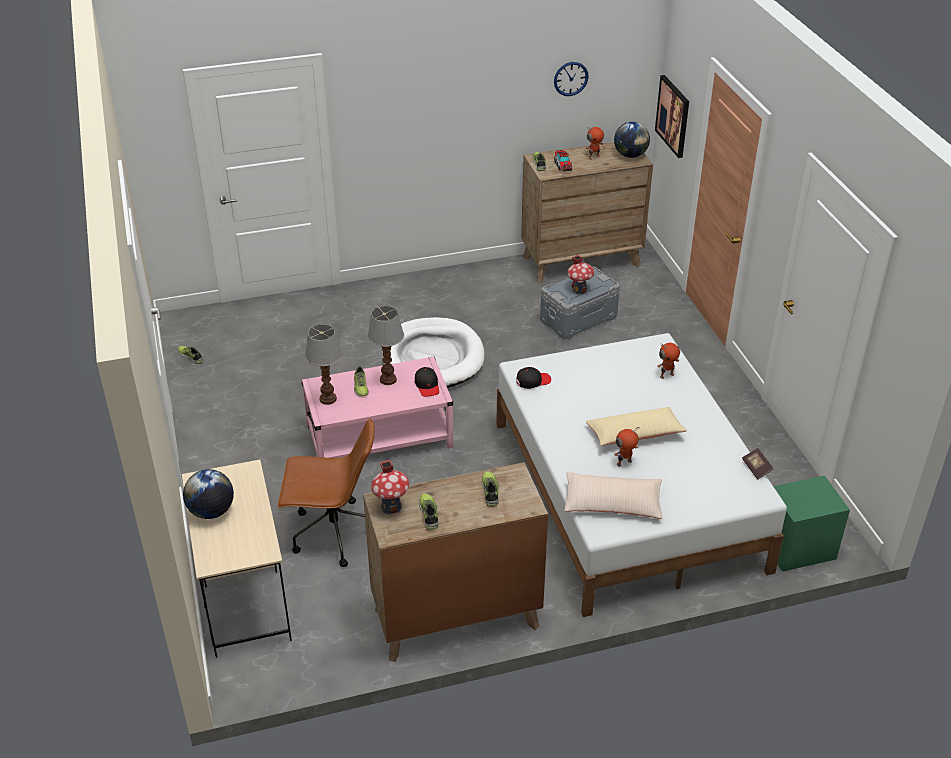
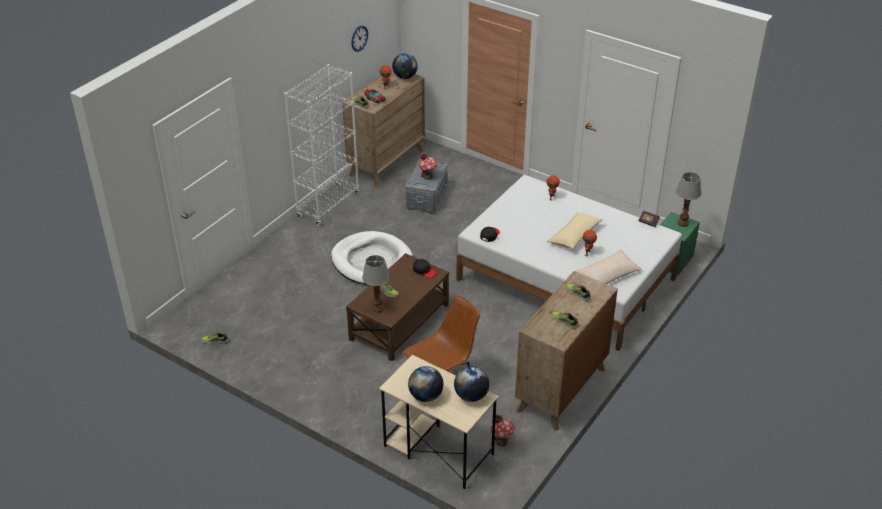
camera: 40 degrees left, 0 degrees up
(254, 541) = (471, 396): none -> globe
(379, 436) = (399, 322): pink coffee table -> brown coffee table
(388, 379) = (397, 279): table lamp -> table lamp (682, 223)
(391, 507) = (542, 329): toy house -> toy house (502, 441)
(462, 278) = (328, 206): none -> white bookcase
(673, 116) = (424, 41): picture -> none

